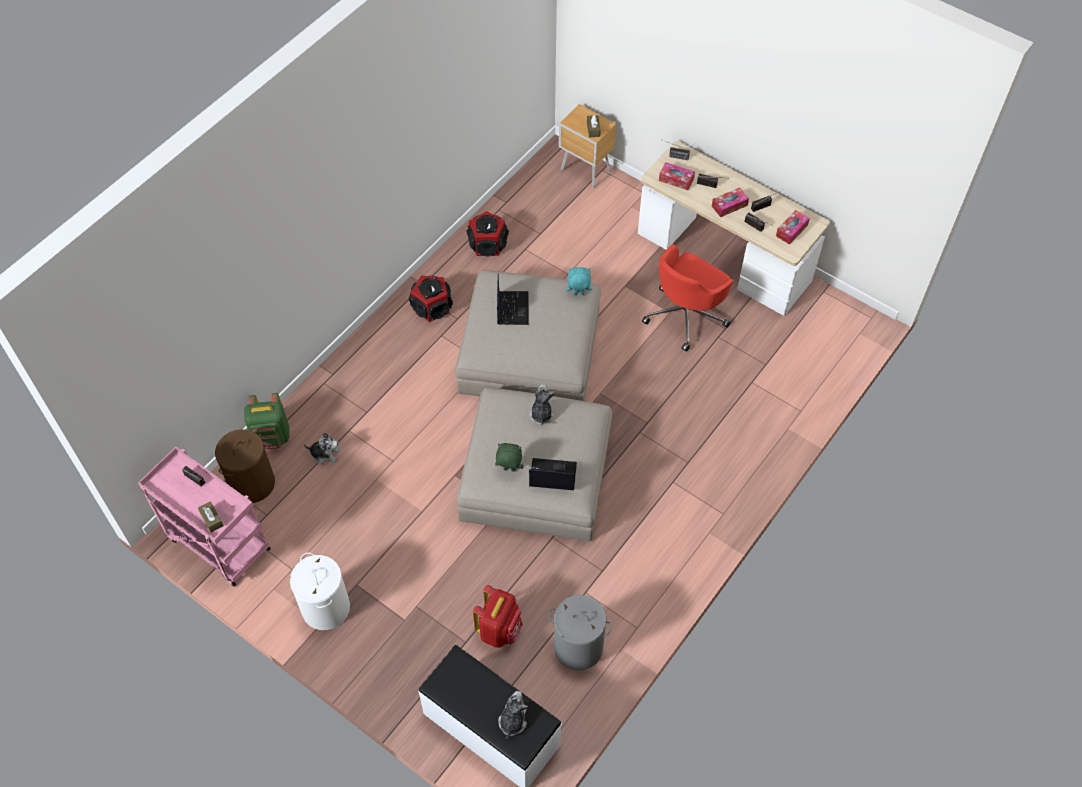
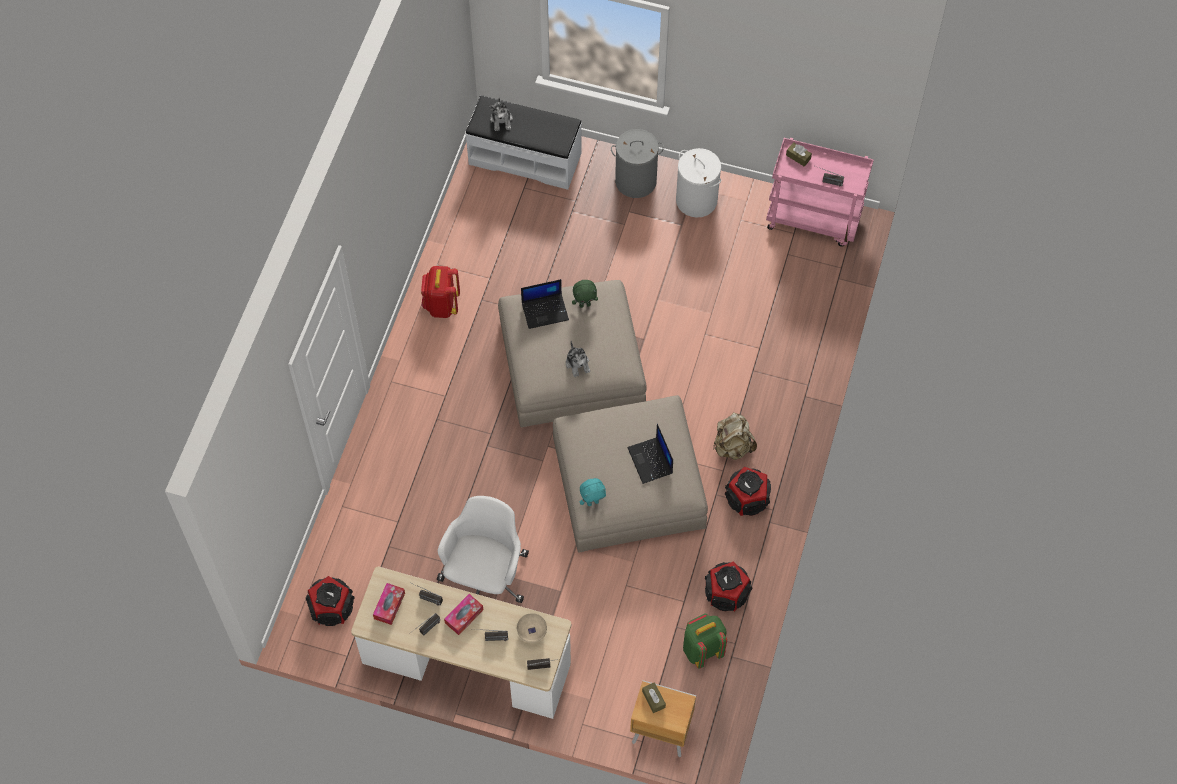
camera: 160 degrees right, 5 degrees up
(252, 483) = (816, 275): brown laundry basket -> none
(272, 438) = (824, 319): green backpack -> green backpack (702, 649)
(325, 454) = (768, 320): plush toy -> none
(421, 352) = (732, 446): none -> beige backpack
(499, 630) = (548, 228): red backpack -> red backpack (441, 305)
(578, 647) = (480, 235): grey laundry basket -> grey laundry basket (636, 181)
(676, 180) = (531, 632): tissue box -> beige bowl
(686, 315) = (485, 576): red office chair -> white office chair
(829, 331) = (331, 607): none -> speaker

